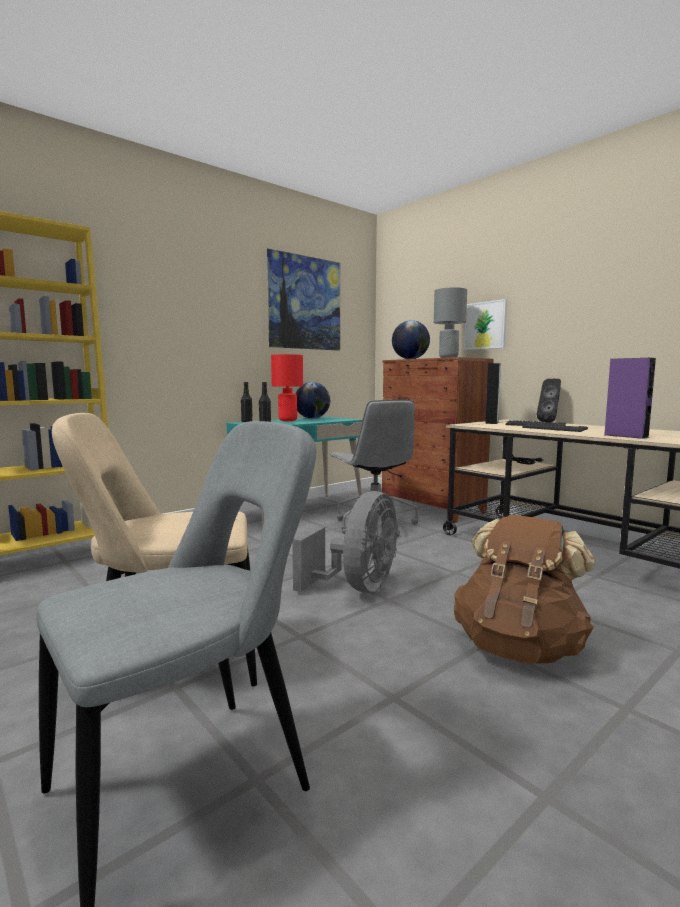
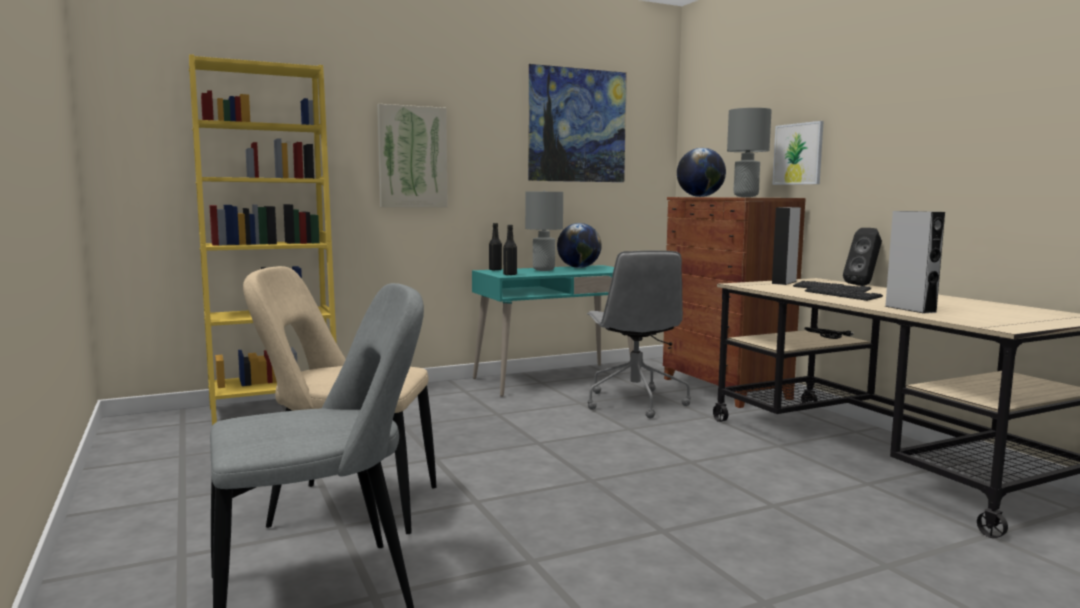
camera: 15 degrees right, 0 degrees up
(172, 322) = (412, 157): none -> picture
(288, 421) = (544, 270): red table lamp -> grey table lamp
(357, 588) = (566, 465): grey fan -> none
(518, 647) = (698, 538): brown backpack -> none
(626, 436) = (910, 309): purple speaker -> grey speaker

